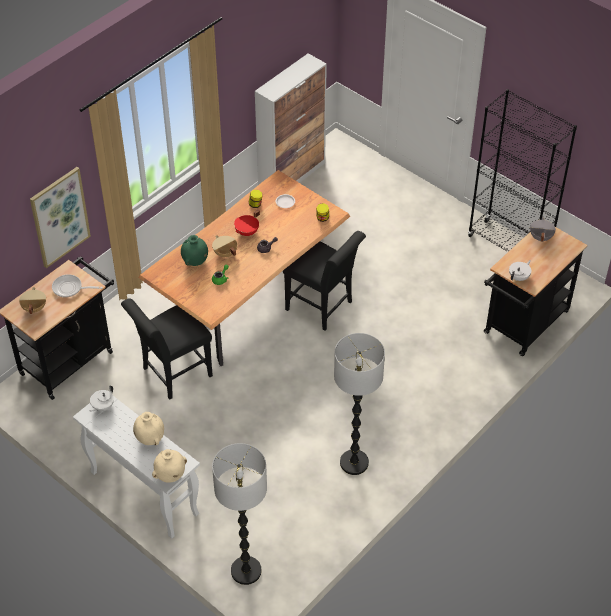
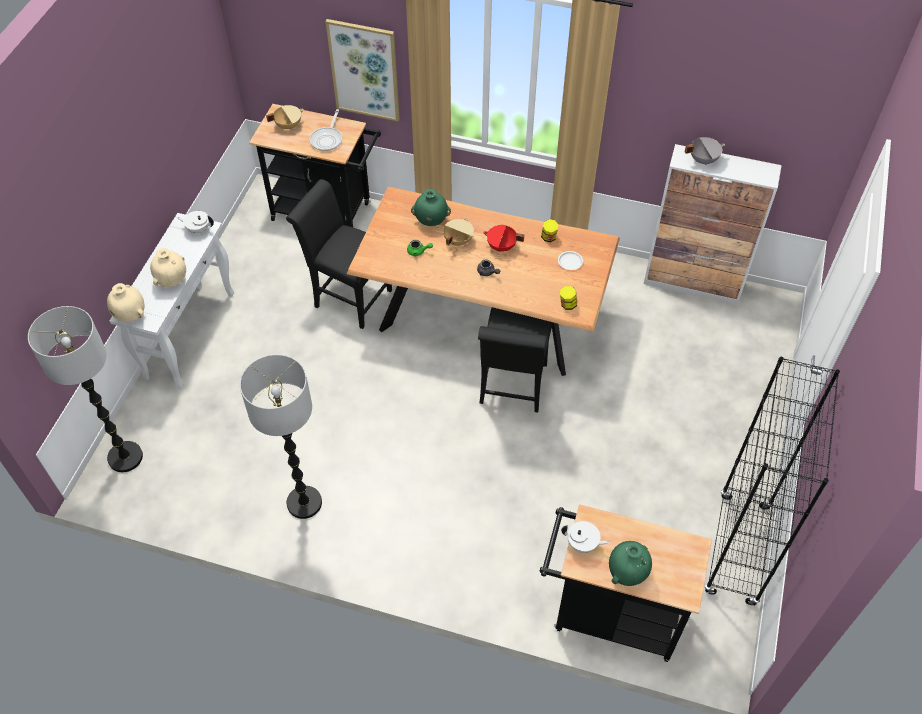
camera: 65 degrees right, 5 degrees up
(70, 288) = (327, 139): frying pan -> frying pan turned 150 degrees counterclockwise
(540, 237) = (674, 546): grey cooking pot -> grey cooking pot (702, 159)
(548, 265) = (627, 573): none -> green vase

